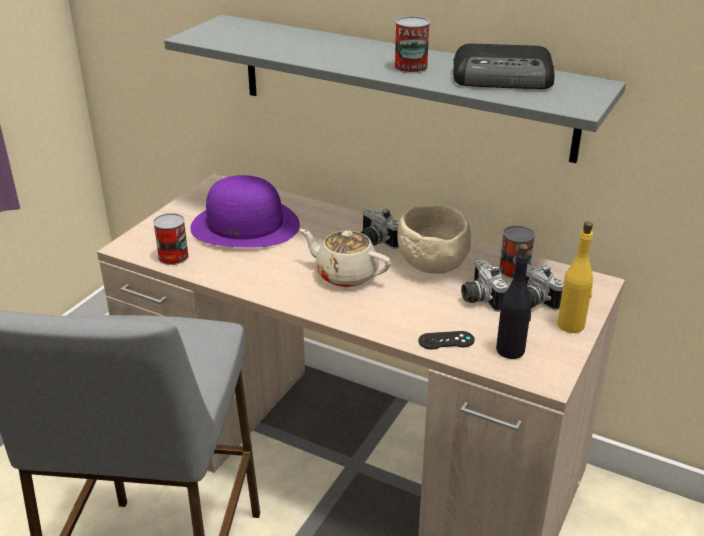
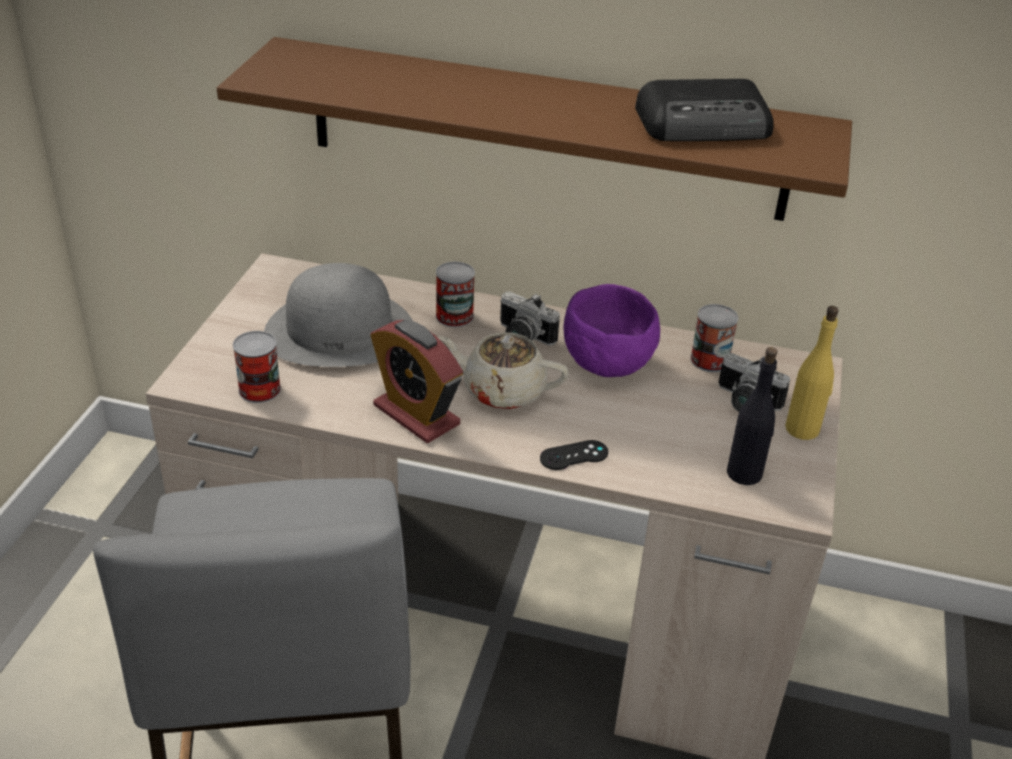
camera: 15 degrees left, 5 degrees up
(245, 225) = (340, 330): purple hat -> grey hat
(276, 284) = (416, 415): none -> alarm clock
(401, 86) = (546, 129): grey shelf -> brown shelf
(411, 67) = (580, 114): can -> can (454, 316)
(430, 265) = (604, 364): beige bowl -> purple bowl
(446, 340) = (663, 470): black game controller -> black game controller (574, 455)
(479, 298) = (681, 405): camera -> none

